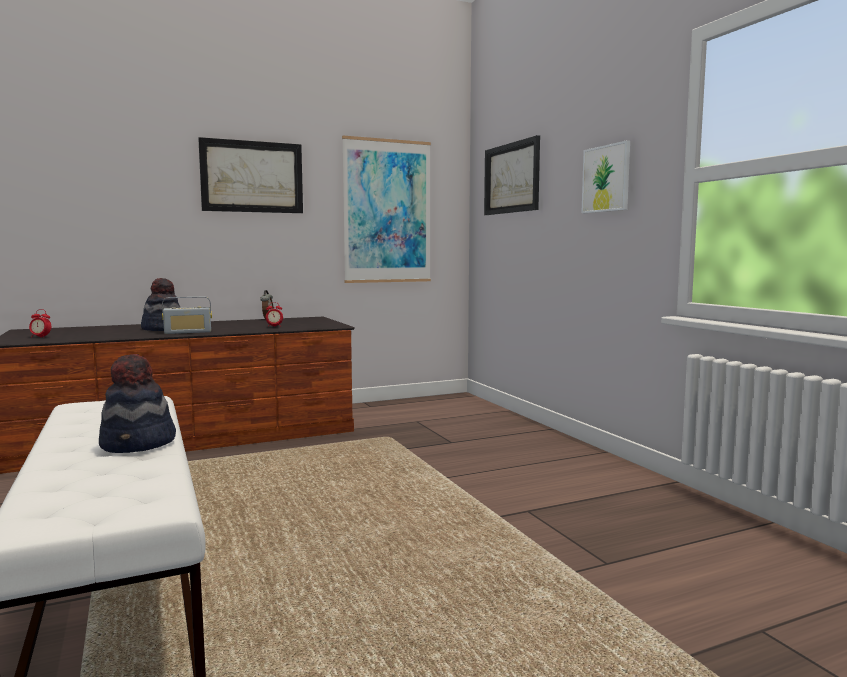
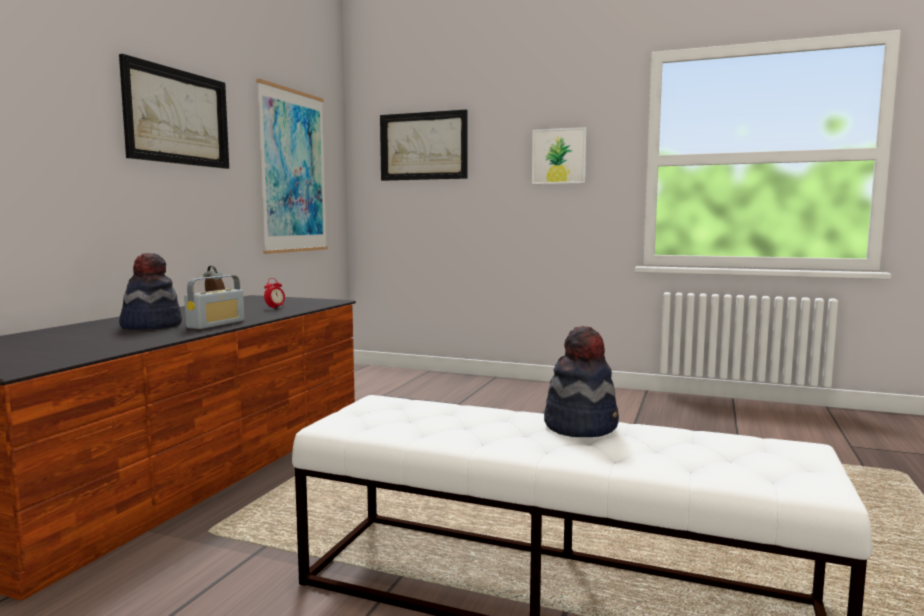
camera: 45 degrees left, 0 degrees up
(40, 337) = (32, 357): alarm clock -> none

